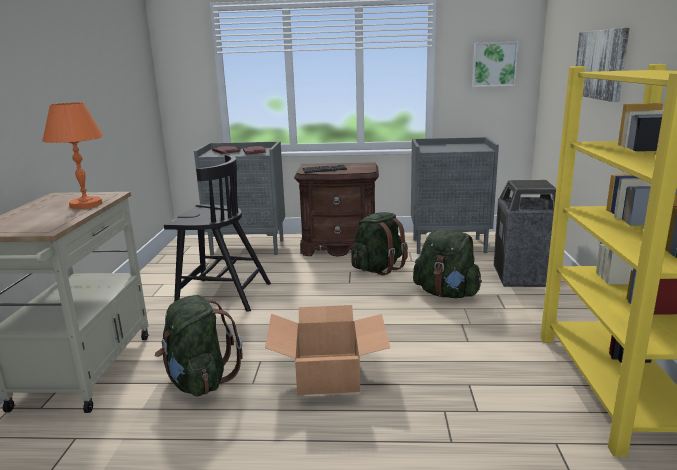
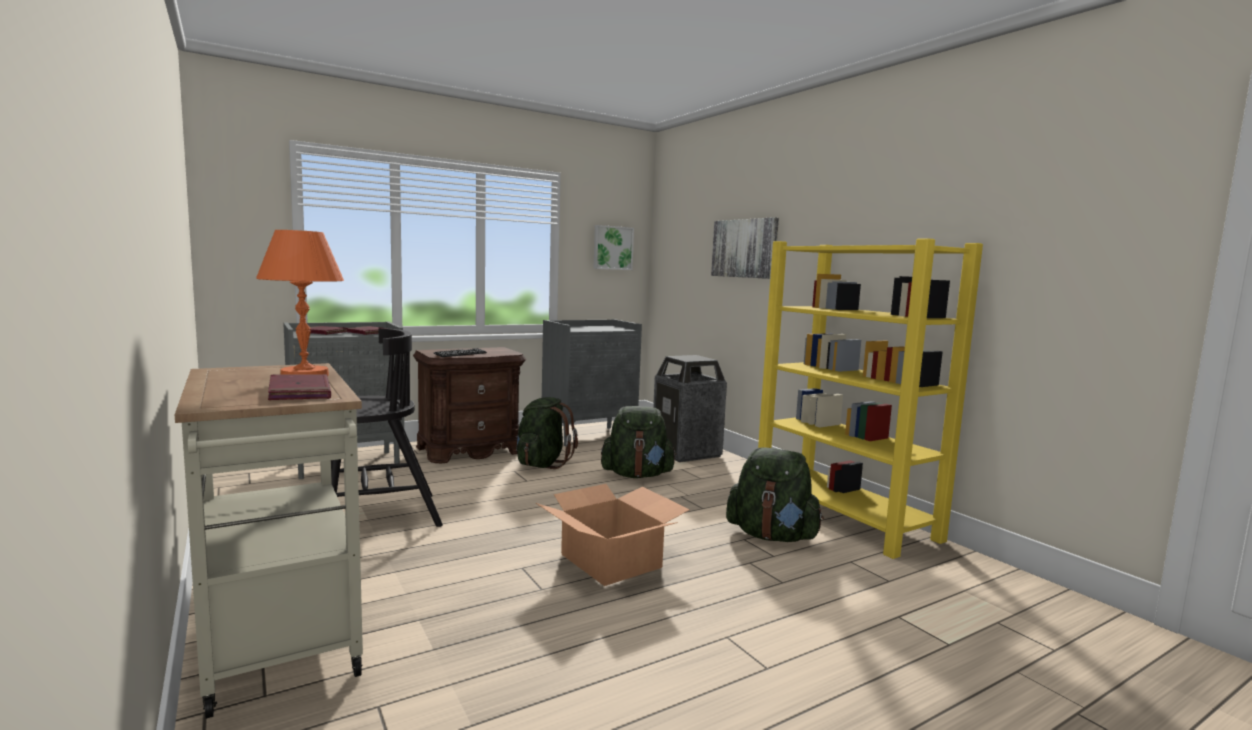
camera: 35 degrees left, 10 degrees down
(44, 222) = (300, 392): none -> red book
(199, 381) = (472, 603): green backpack -> green backpack (772, 536)

